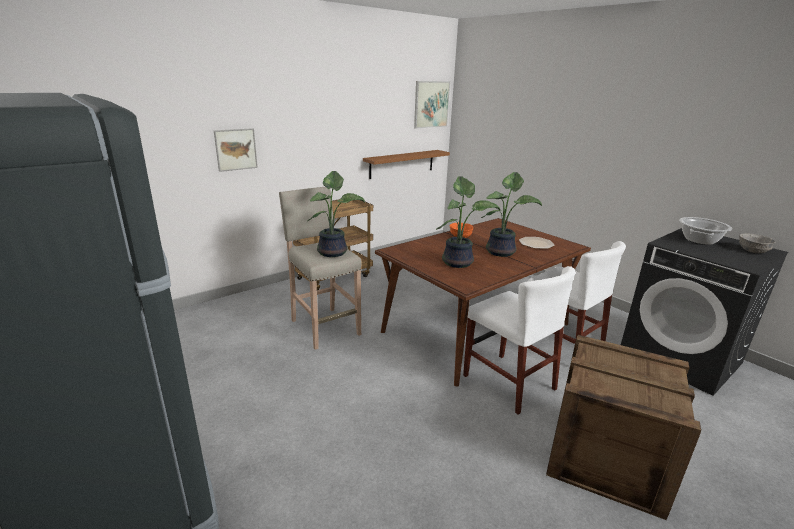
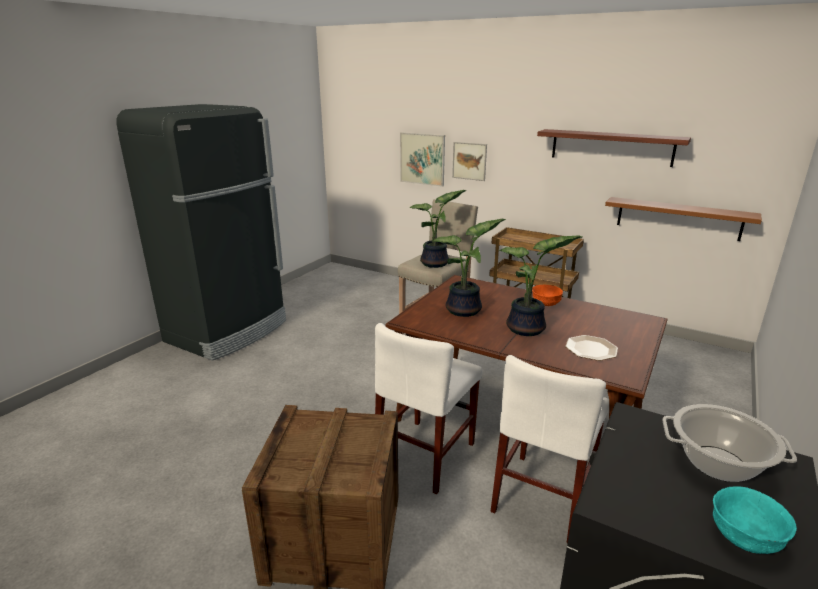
camera: 70 degrees right, 0 degrees up
(358, 118) = (611, 147): none -> shelf
(431, 104) = (757, 142): picture -> picture (422, 159)
(753, 251) = (746, 537): grey bowl -> turquoise bowl

